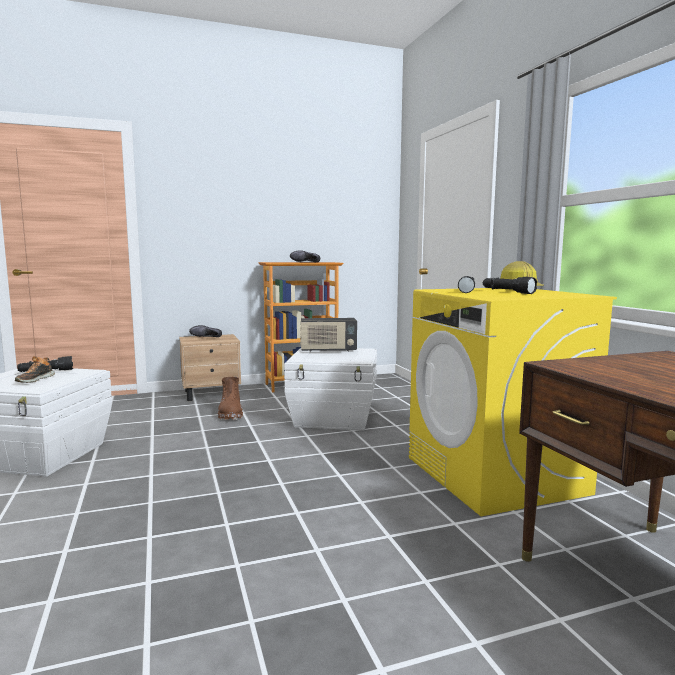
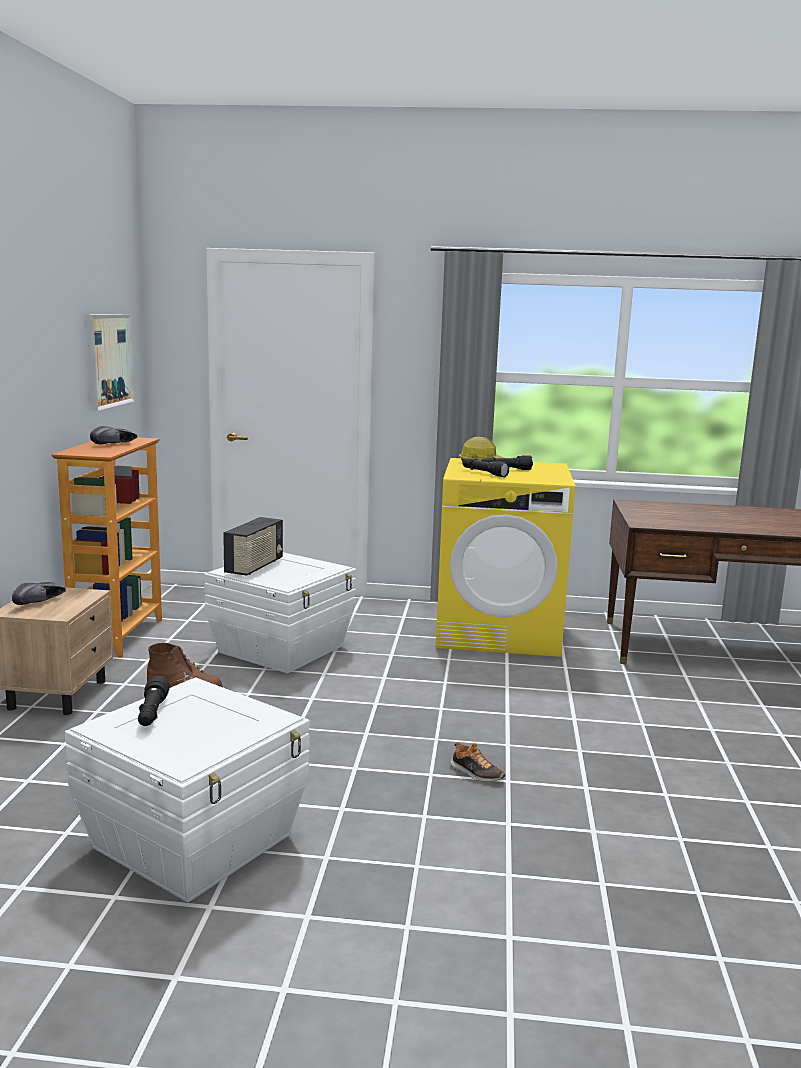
camera: 65 degrees left, 5 degrees up
(34, 379) = (204, 720): shoe -> shoe (476, 773)
(343, 215) = (108, 360): none -> picture

